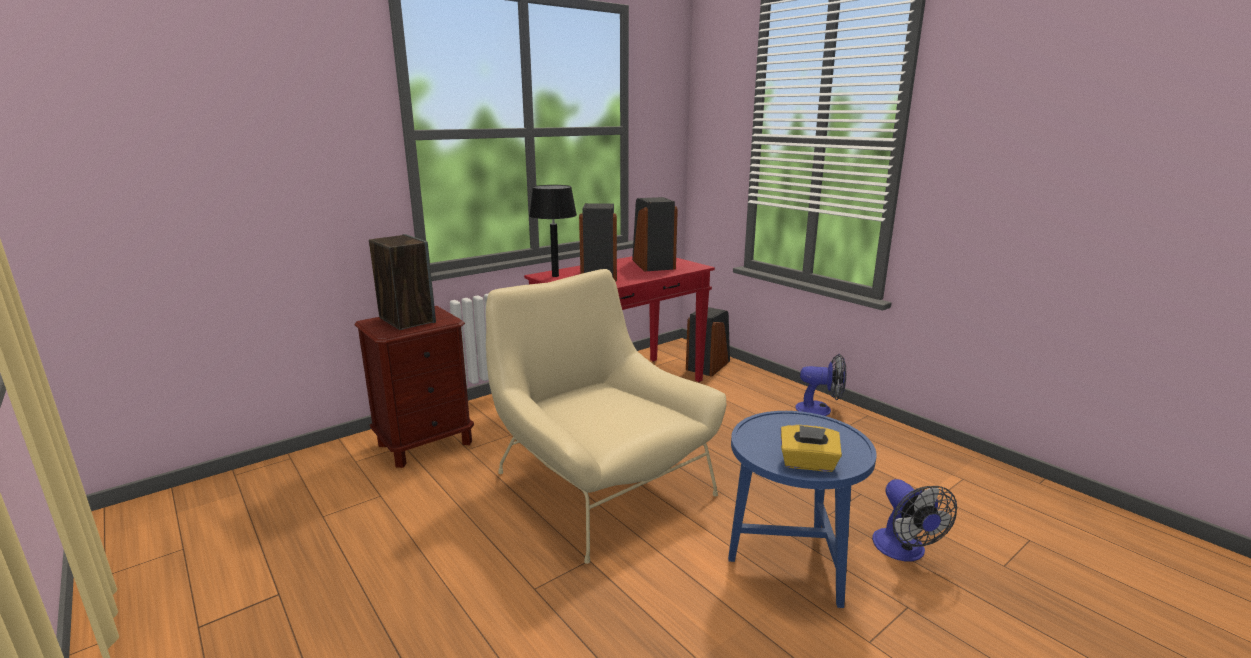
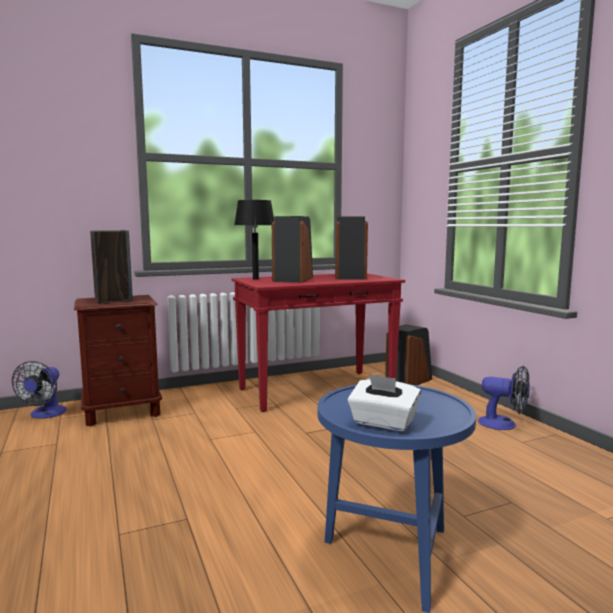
camera: 15 degrees right, 10 degrees down
(601, 484) = (244, 458): beige armchair -> none
(808, 463) = (383, 422): yellow tissue box -> white tissue box
(904, 551) = (537, 566): fan -> fan (45, 414)

